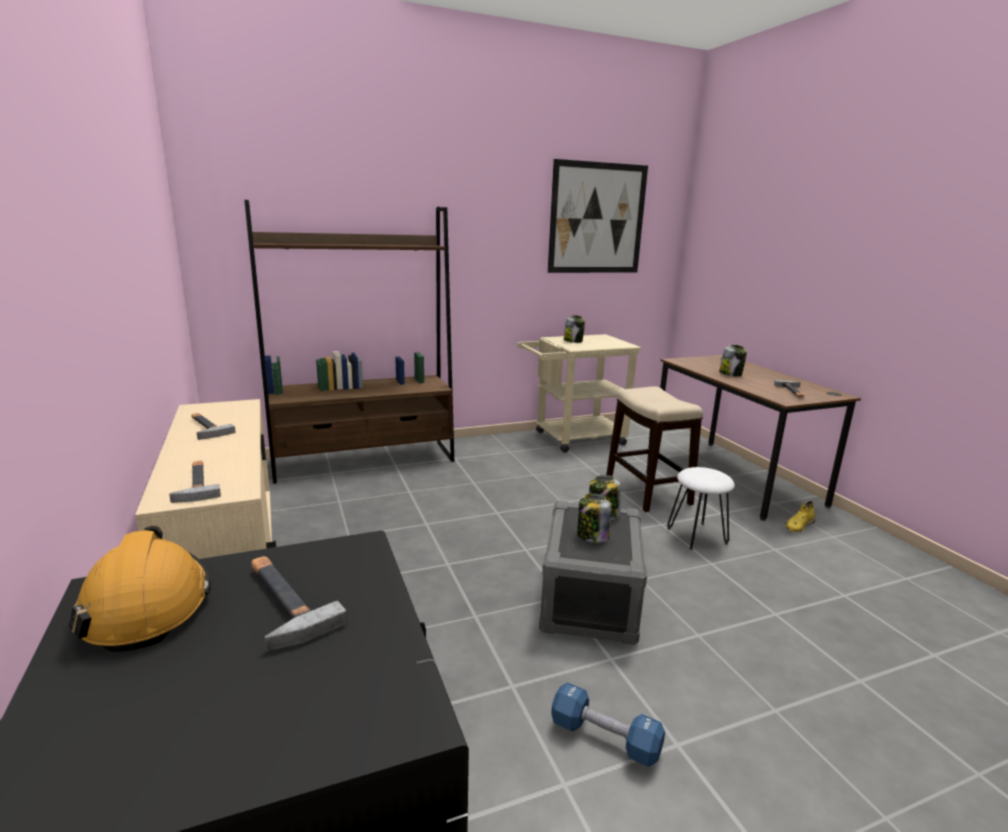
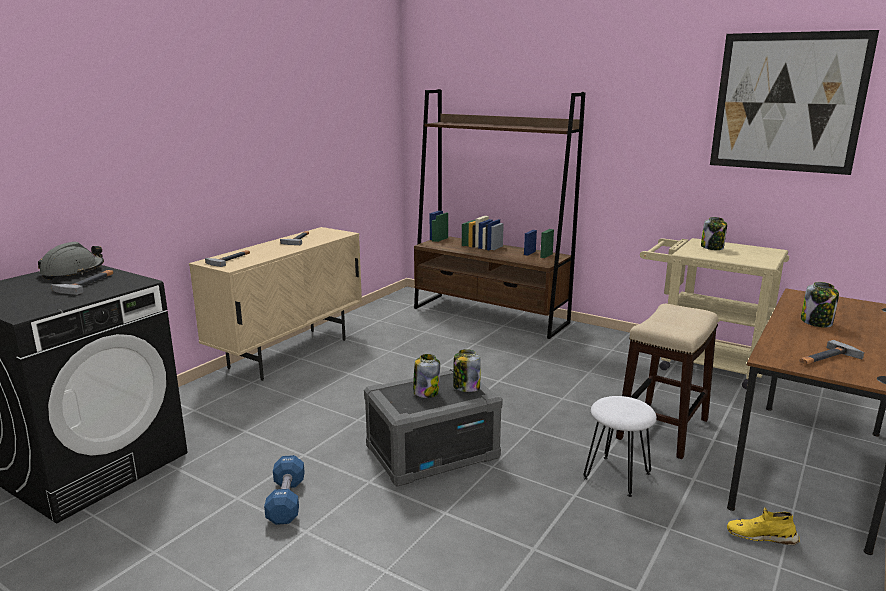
camera: 55 degrees right, 0 degrees up
(147, 605) = (73, 272): orange hard hat -> grey hard hat

